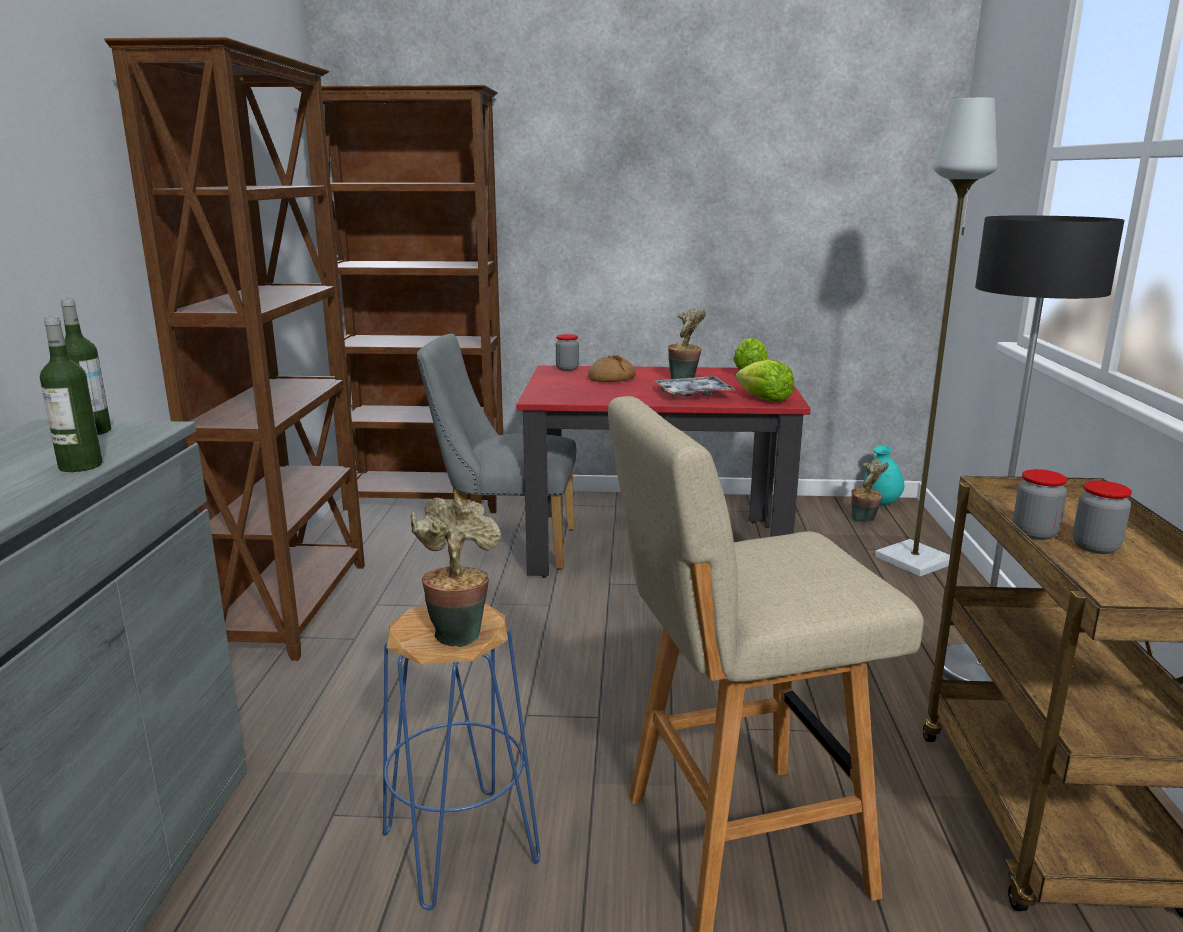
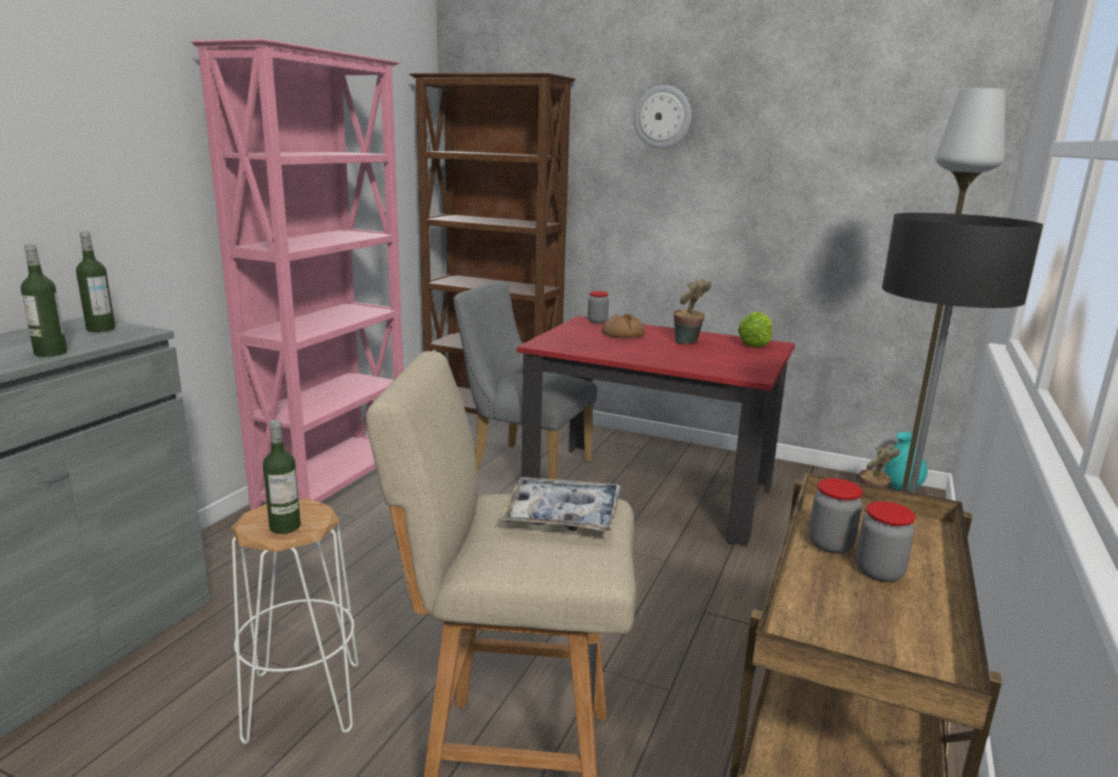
camera: 20 degrees right, 0 degrees up
(297, 606) = (337, 484): brown bookcase -> pink bookcase
(458, 632) = (285, 526): potted plant -> bottle
(459, 847) = (302, 702): blue stool -> white stool
(604, 134) = (662, 117): none -> wall clock
(693, 394) = (677, 357): tray -> tray (562, 516)
(764, 399) = (736, 370): lettuce -> none

